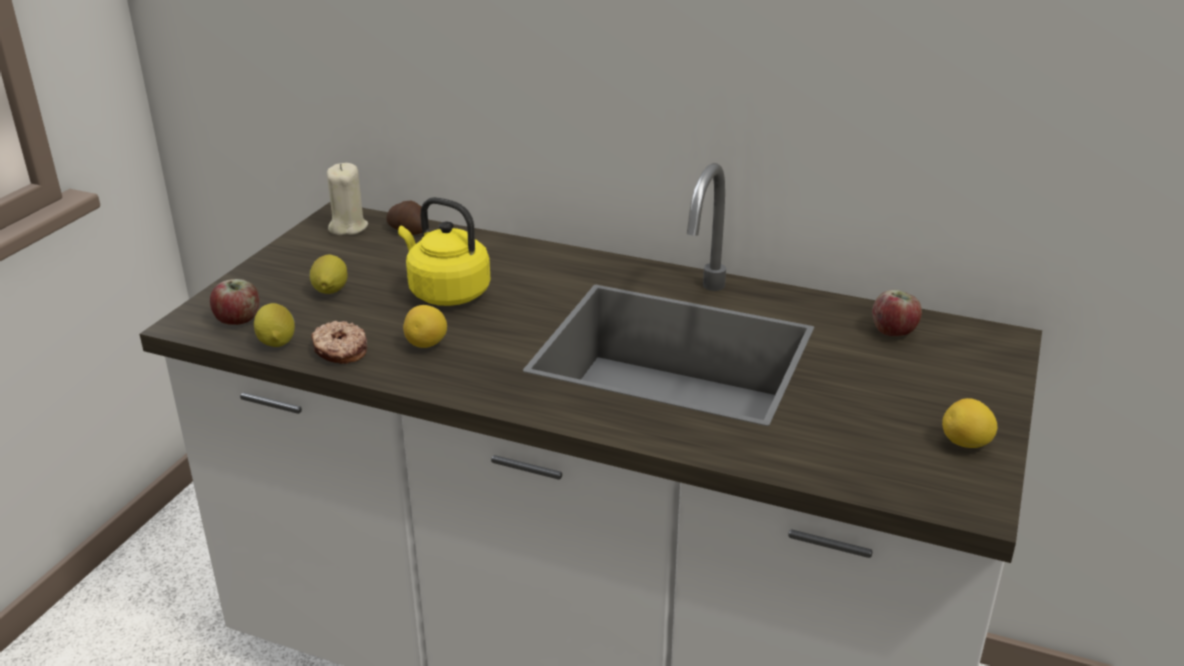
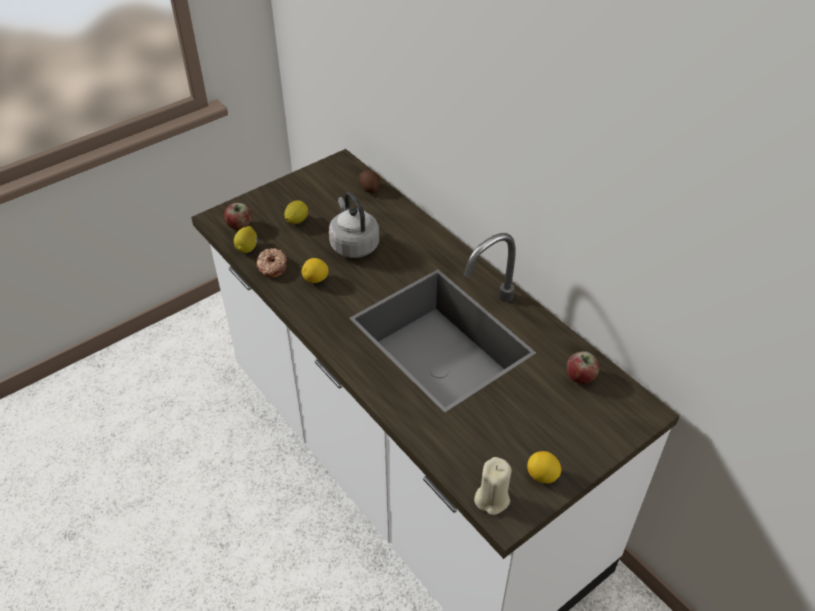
camera: 30 degrees right, 15 degrees up
(348, 227) = (340, 173): beige candle -> beige candle (492, 498)
(446, 292) = (353, 244): yellow kettle -> grey kettle

